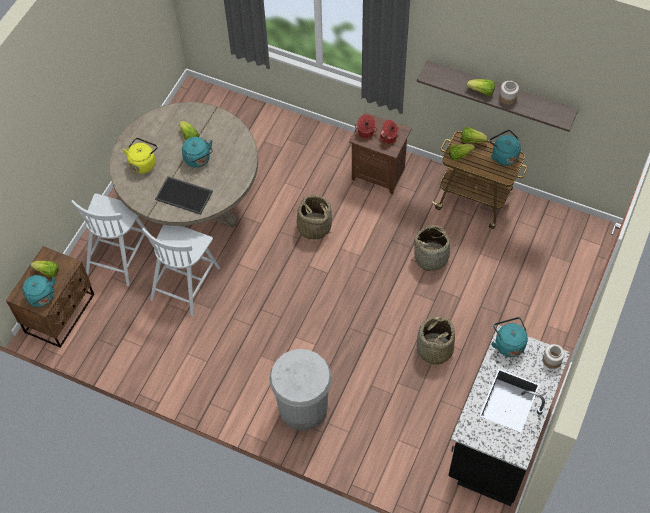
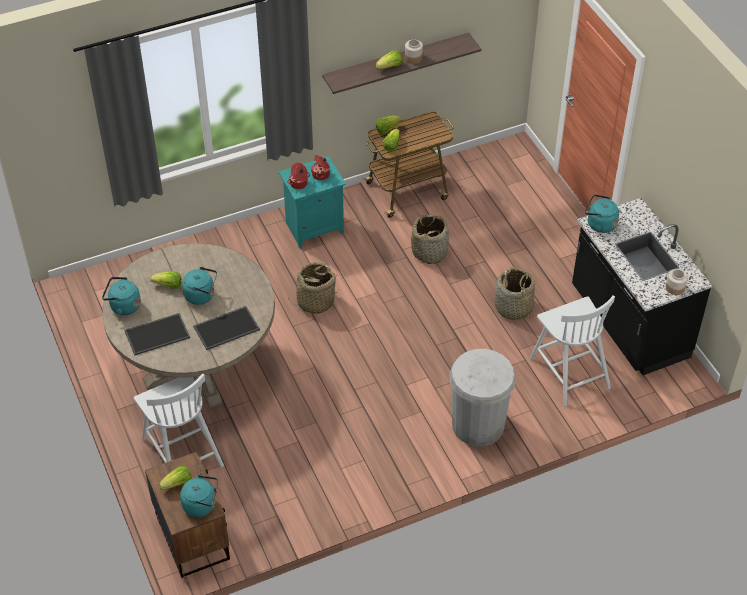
camera: 50 degrees left, 10 degrees down
(143, 163) = (157, 333): yellow kettle -> tray
(185, 282) = (268, 422): white chair -> white chair (569, 371)
(379, 173) = (313, 227): brown nightstand -> turquoise nightstand
(503, 156) = (422, 123): turquoise kettle -> turquoise kettle (123, 306)
(552, 360) = (638, 211): jar -> jar (675, 288)

